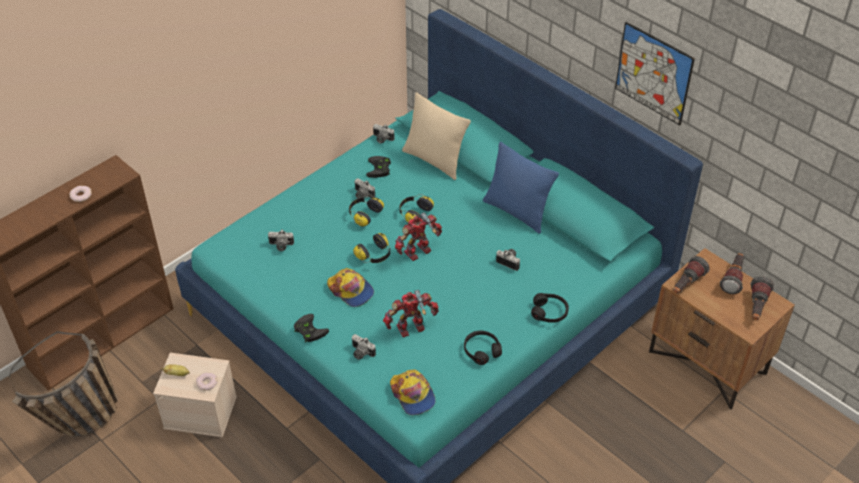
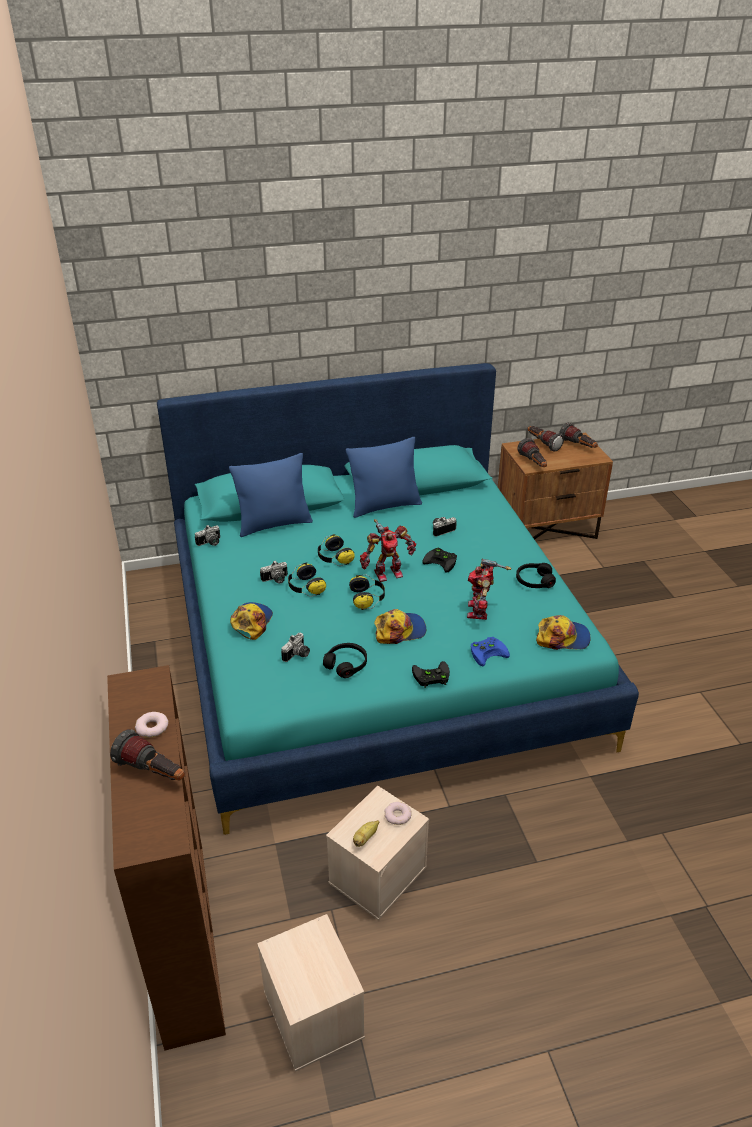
camera: 60 degrees left, 10 degrees down
(45, 214) = (153, 772): none -> flashlight
(80, 425) = (311, 1013): basket -> beige storage box
(304, 206) = (251, 622): none -> cap
(360, 353) = (488, 652): camera -> blue game controller
(379, 169) = (251, 558): black game controller -> black game controller (442, 561)
(418, 252) = (387, 572): toy robot -> toy robot turned 105 degrees counterclockwise
(434, 160) = (274, 524): beige pillow -> blue pillow
(549, 312) = (515, 531): black headphones -> black headphones (346, 664)
(653, 73) = (423, 312): picture -> none

